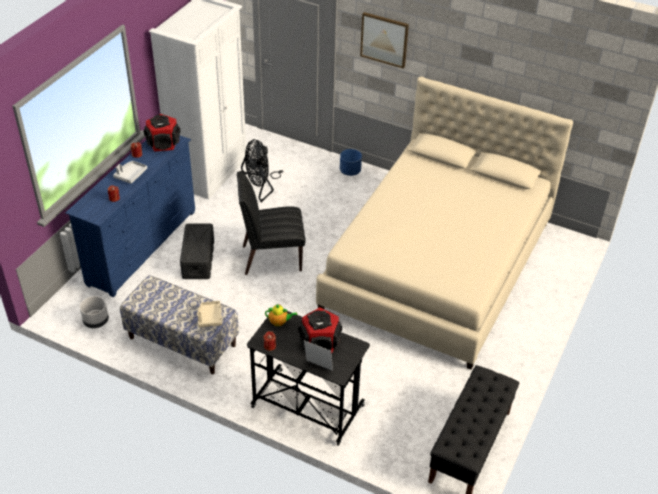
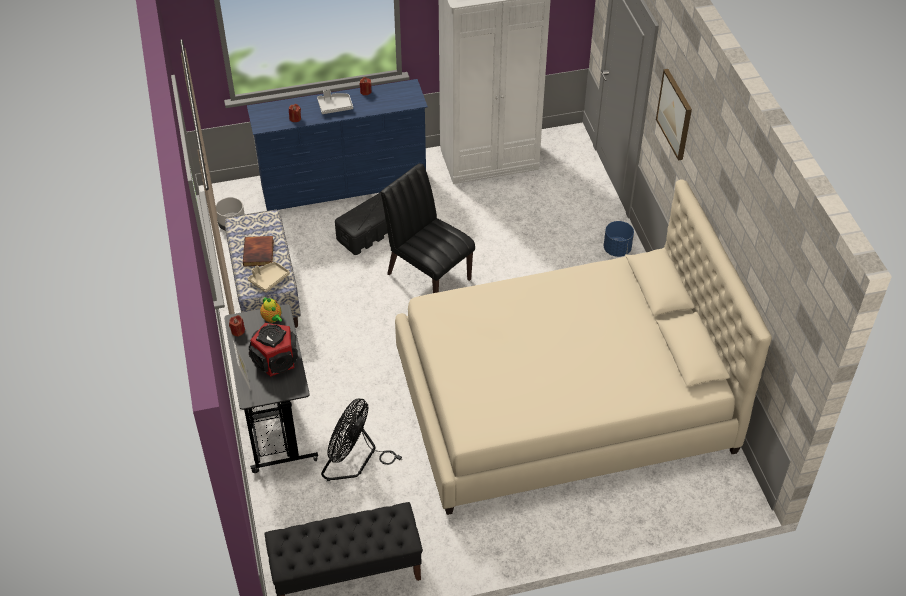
camera: 50 degrees right, 5 degrees up
(163, 143) = (400, 96): speaker -> none
(178, 307) = (259, 253): none -> book
(261, 184) = (517, 203): black fan -> black fan (358, 457)

